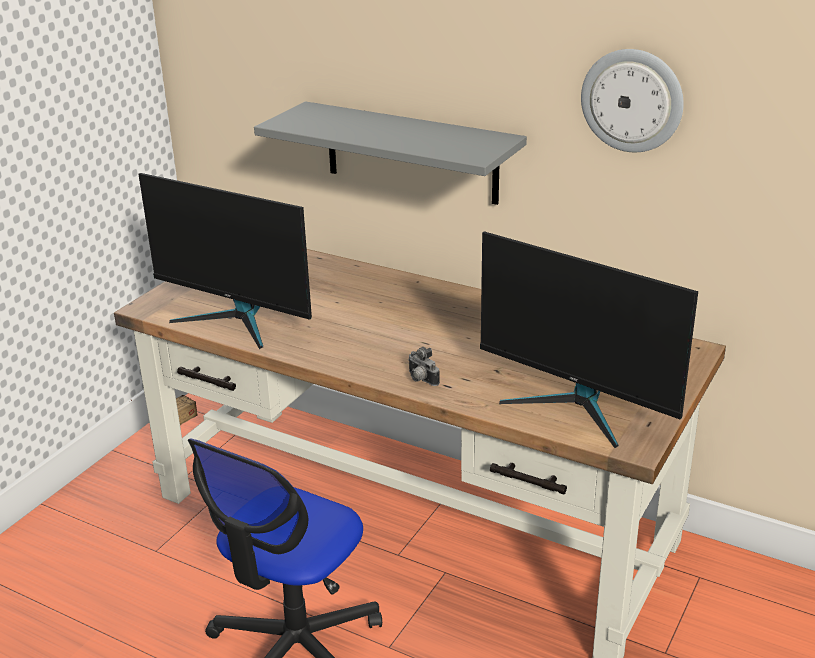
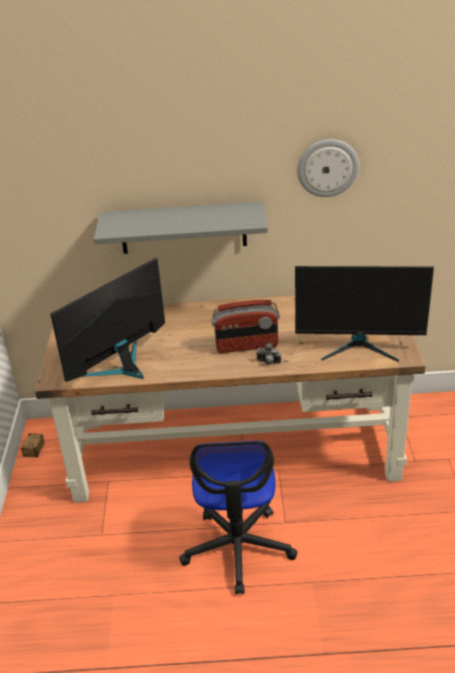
camera: 30 degrees left, 5 degrees up
(236, 320) = (121, 367): monitor -> monitor turned 135 degrees clockwise
(417, 349) = (246, 346): none -> radio

